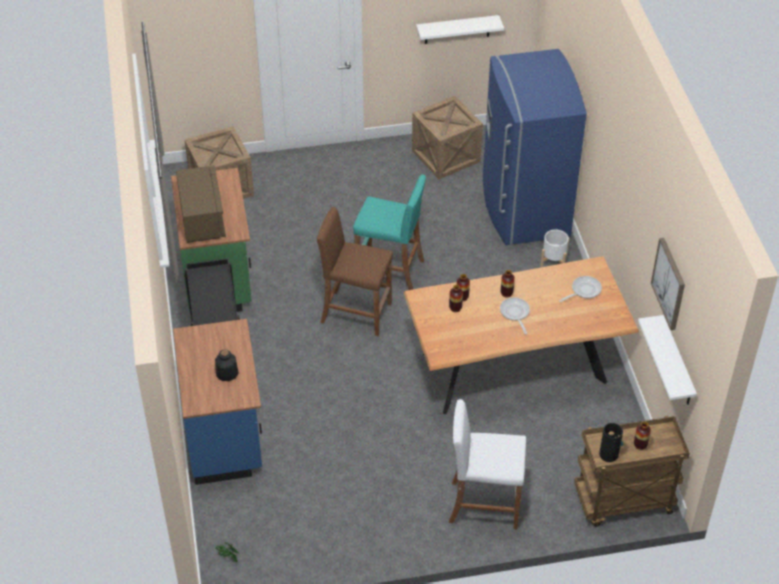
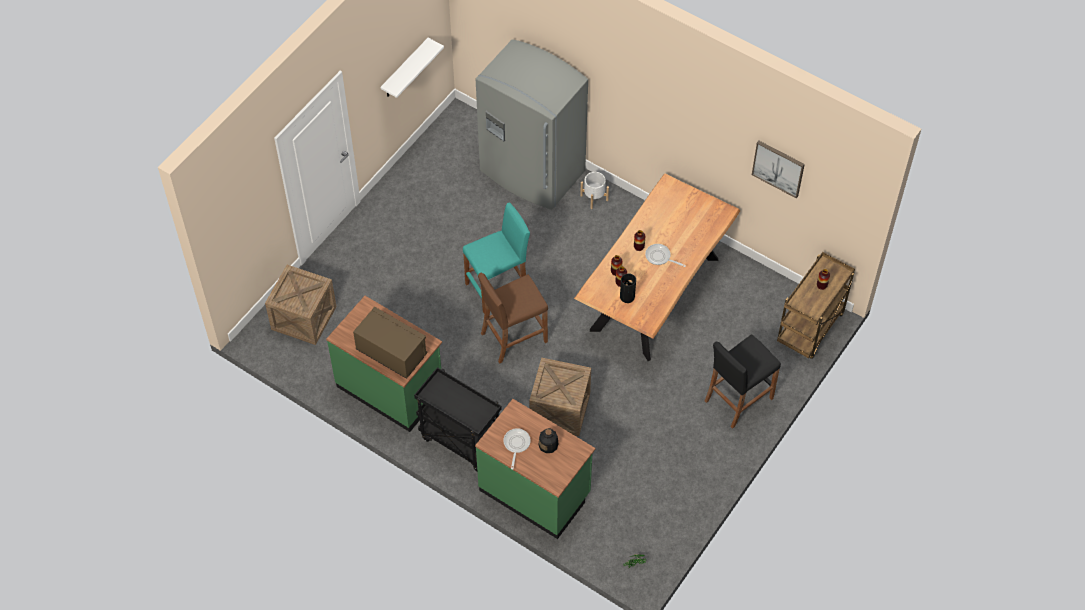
camera: 45 degrees left, 10 degrees up
(225, 436) = (535, 492): blue counter -> green counter
(446, 156) = (433, 170): crate -> crate (560, 409)
(483, 504) = (738, 399): white stool -> black stool
(523, 209) = (531, 173): blue fridge -> grey fridge
(583, 290) = (681, 207): frying pan -> frying pan (516, 444)
(609, 454) = (811, 306): vase -> vase (627, 296)
(677, 363) = (809, 216): white shelf -> none

